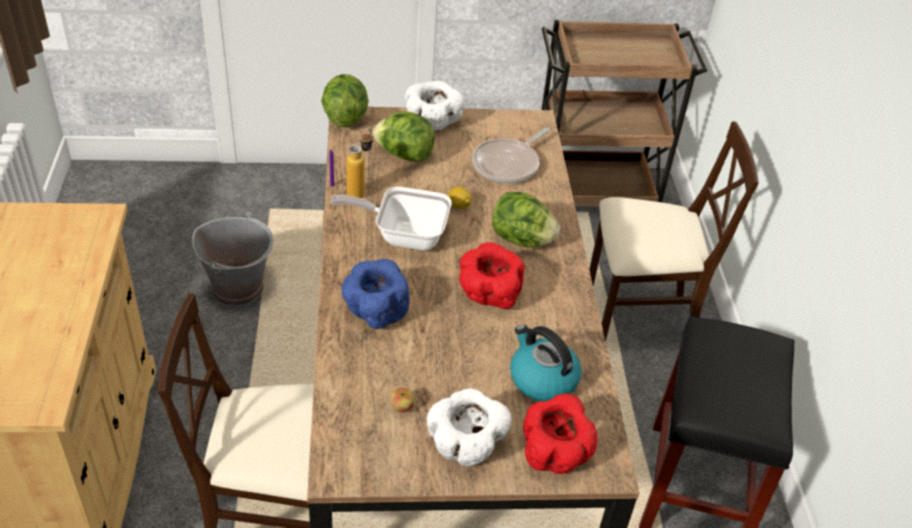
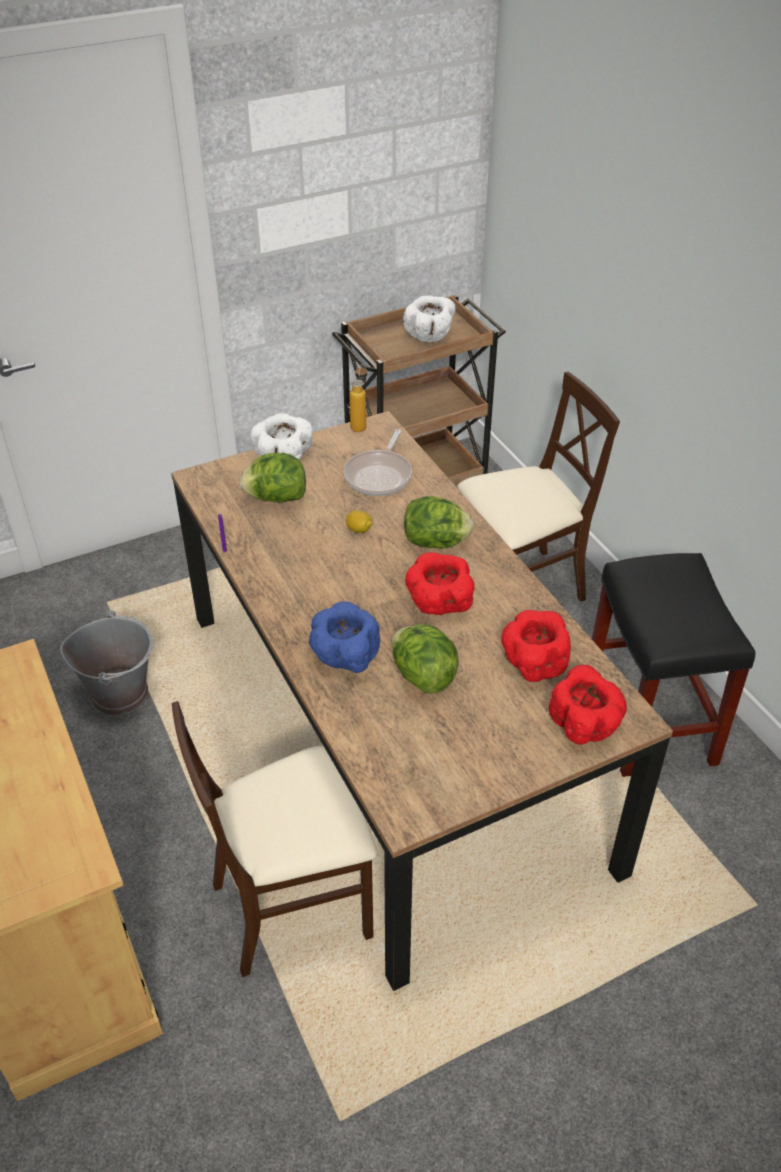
camera: 20 degrees left, 0 degrees up
(344, 117) = (193, 479): lettuce -> lettuce (422, 676)
(360, 191) = (256, 547): bottle -> bottle (360, 424)
(402, 407) = (426, 736): apple -> none
(404, 235) = (325, 575): frying pan -> none
(466, 447) = (505, 749): white bowl -> white bowl (430, 336)
(542, 379) = (532, 663): kettle -> red bowl

